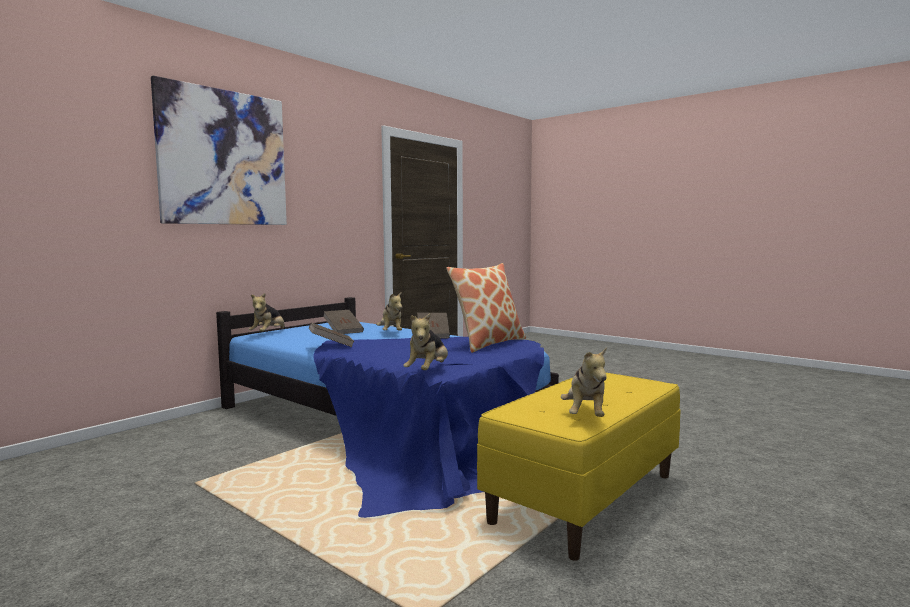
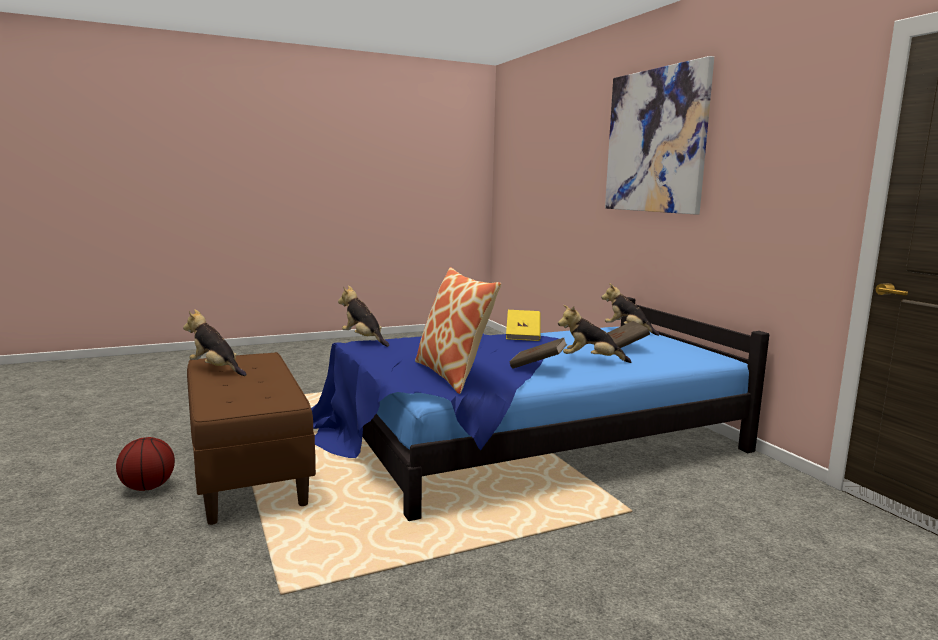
camera: 115 degrees right, 5 degrees up
(331, 346) = (523, 336): brown book -> yellow book
(585, 497) = (249, 470): yellow bench -> brown bench
(688, 529) = (147, 487): none -> basketball

